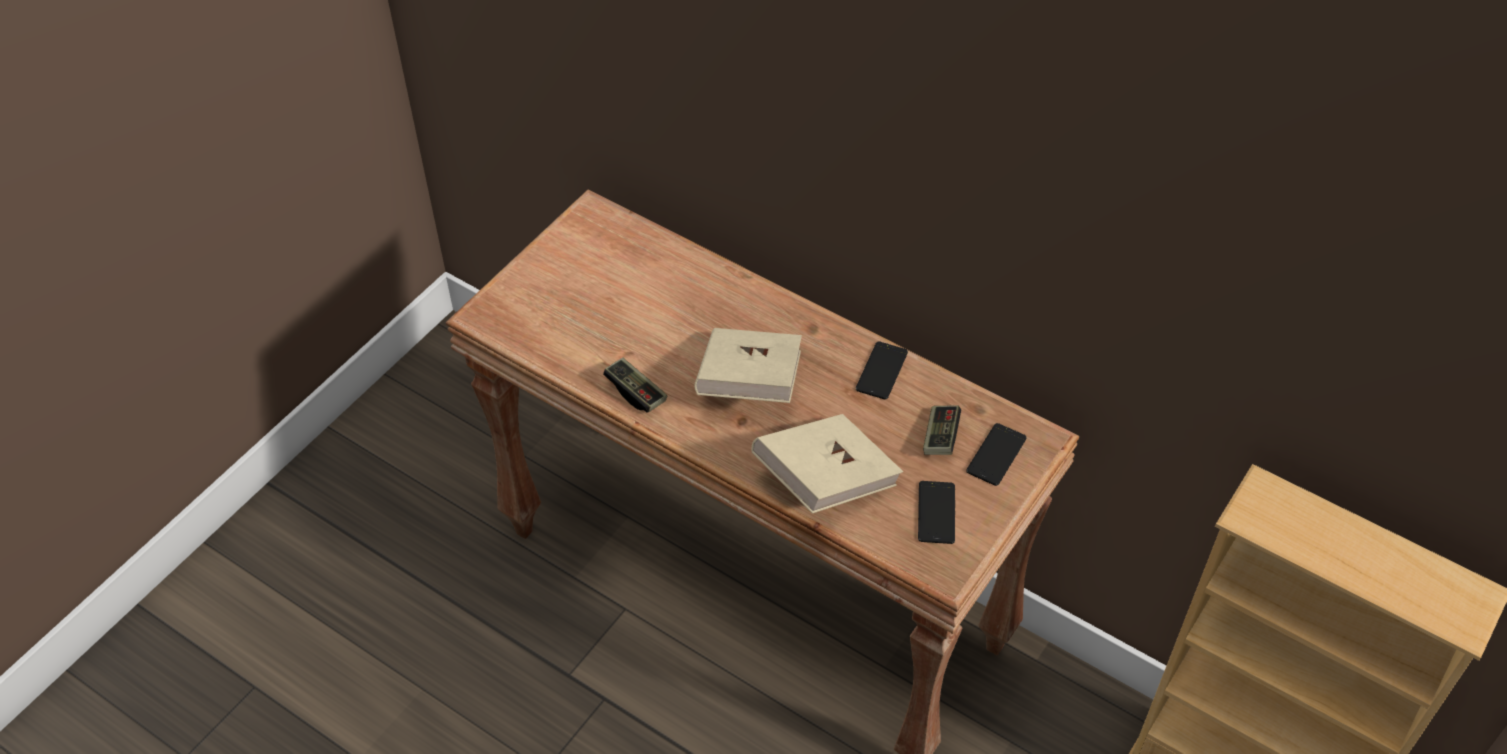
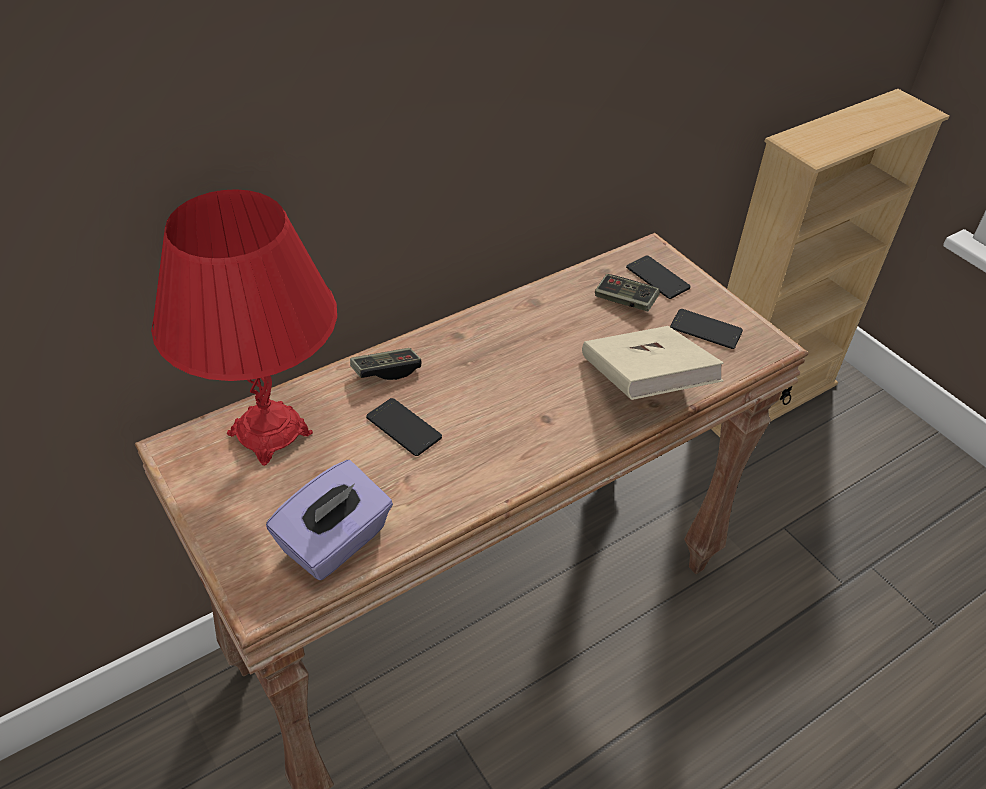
camera: 70 degrees left, 5 degrees down
(549, 335) = (335, 542): none -> purple tissue box
(633, 256) = (270, 433): none -> red table lamp
(636, 392) = (465, 489): game controller -> game controller (386, 371)
(749, 384) = (502, 399): beige book -> none
(881, 371) = (533, 310): phone -> phone (404, 427)

